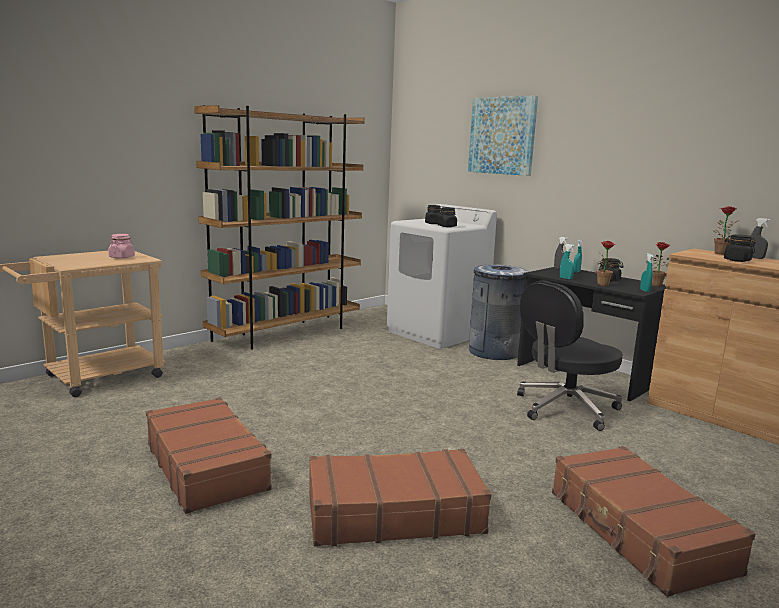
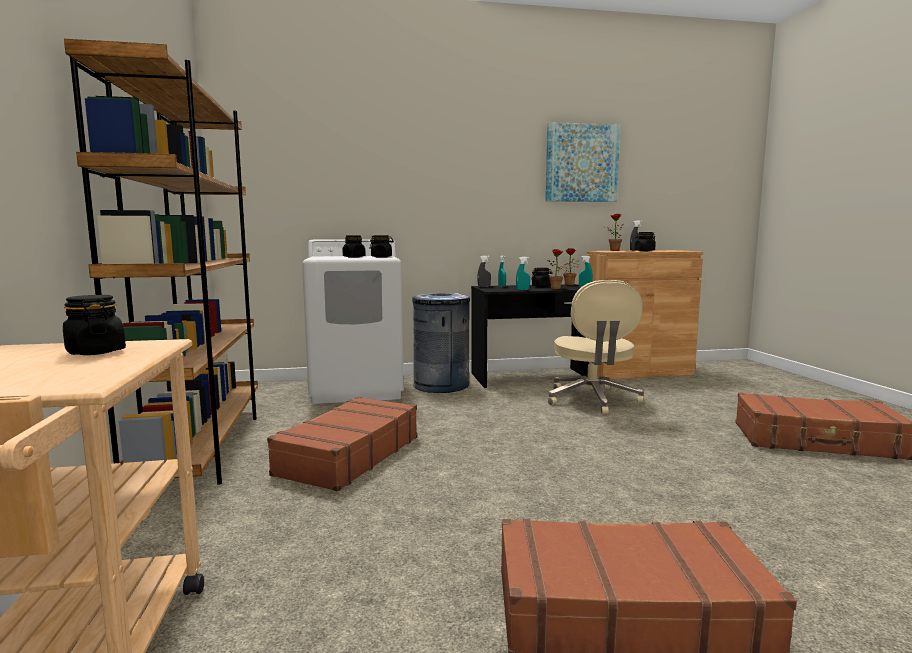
camera: 55 degrees left, 5 degrees down
(122, 257) = (95, 352): pink jar -> black jar
(393, 513) = (785, 517): brown suitcase -> brown suitcase (348, 456)
(502, 136) = (387, 159): picture -> picture (581, 163)
(565, 408) = (592, 400): black office chair -> beige office chair

